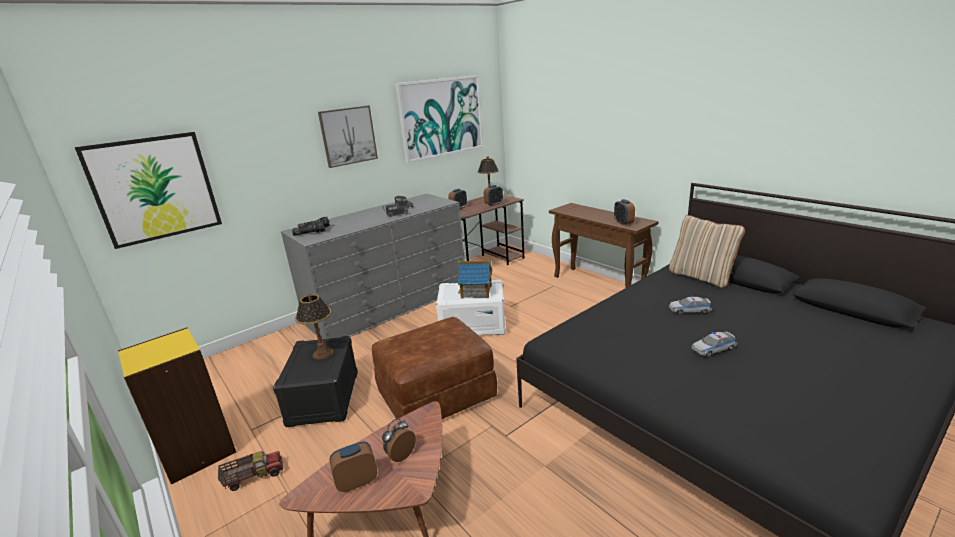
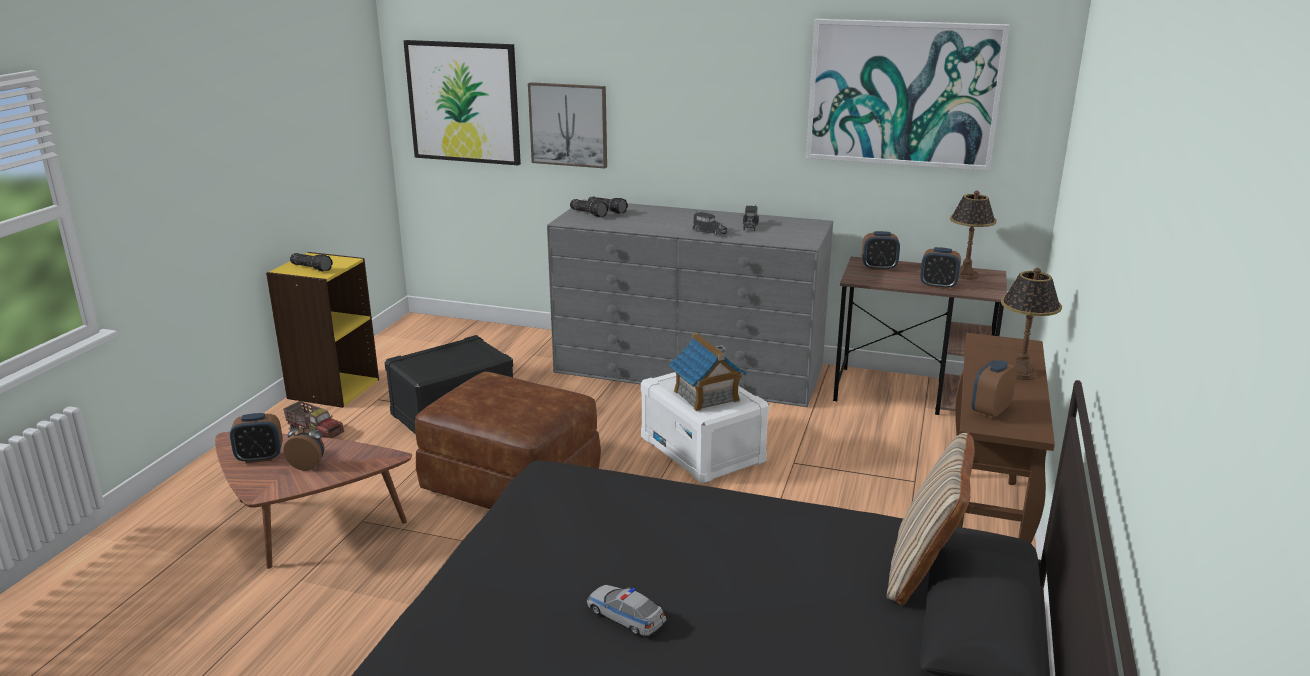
camera: 55 degrees right, 0 degrees up
(161, 352) = (312, 267): none -> flashlight
(322, 354) = (462, 359): table lamp -> table lamp (1020, 372)
(348, 136) = (713, 90): picture -> picture (568, 124)
(357, 481) = (260, 457): alarm clock -> alarm clock turned 135 degrees clockwise
(689, 310) = (752, 575): toy car -> none

